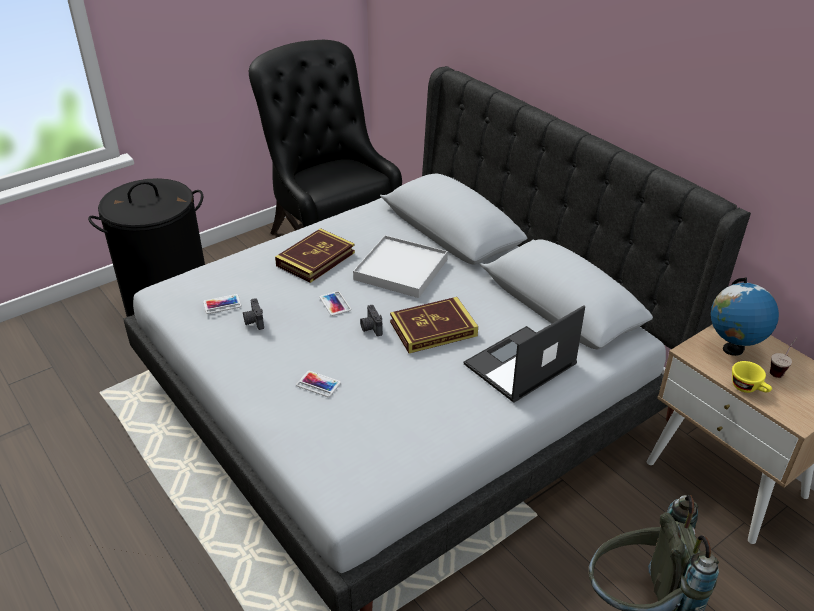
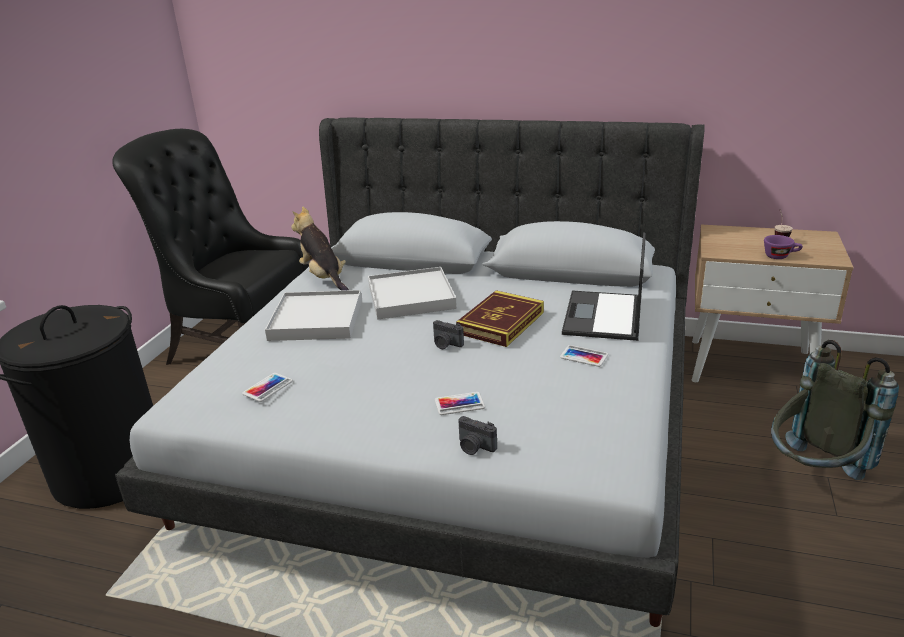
camera: 35 degrees left, 10 degrees down
(254, 321) = (324, 386): camera -> camera (474, 447)
(315, 259) = (316, 319): book -> white tray
(335, 303) = (386, 341): phone -> phone (584, 356)
(365, 219) = (324, 278): none -> plush toy
(732, 349) = (736, 241): globe -> none
(748, 388) = (780, 256): yellow cup -> purple cup

